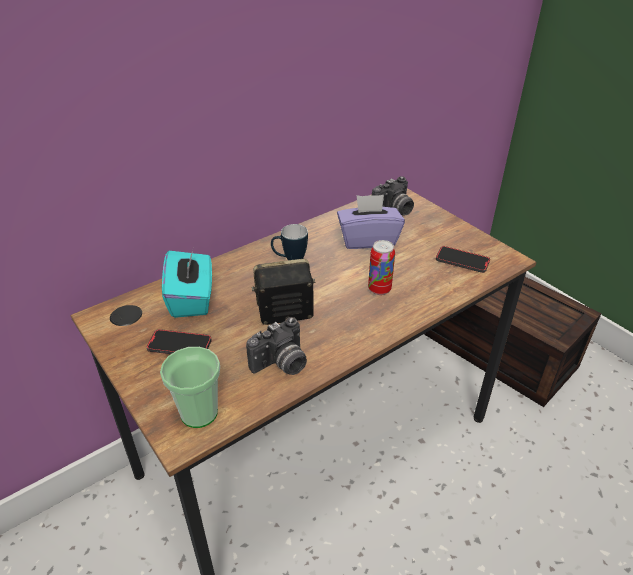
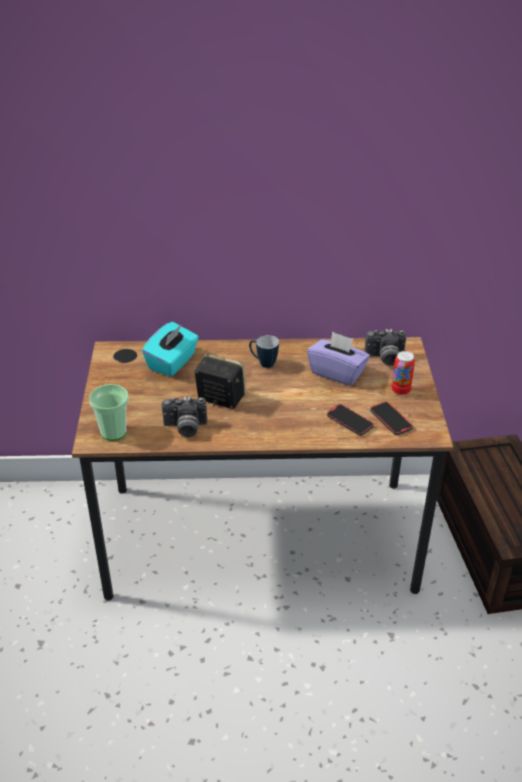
camera: 35 degrees right, 0 degrees up
(179, 345) = (138, 389): phone -> phone (349, 421)
(379, 289) = (302, 411): can -> can (400, 391)

